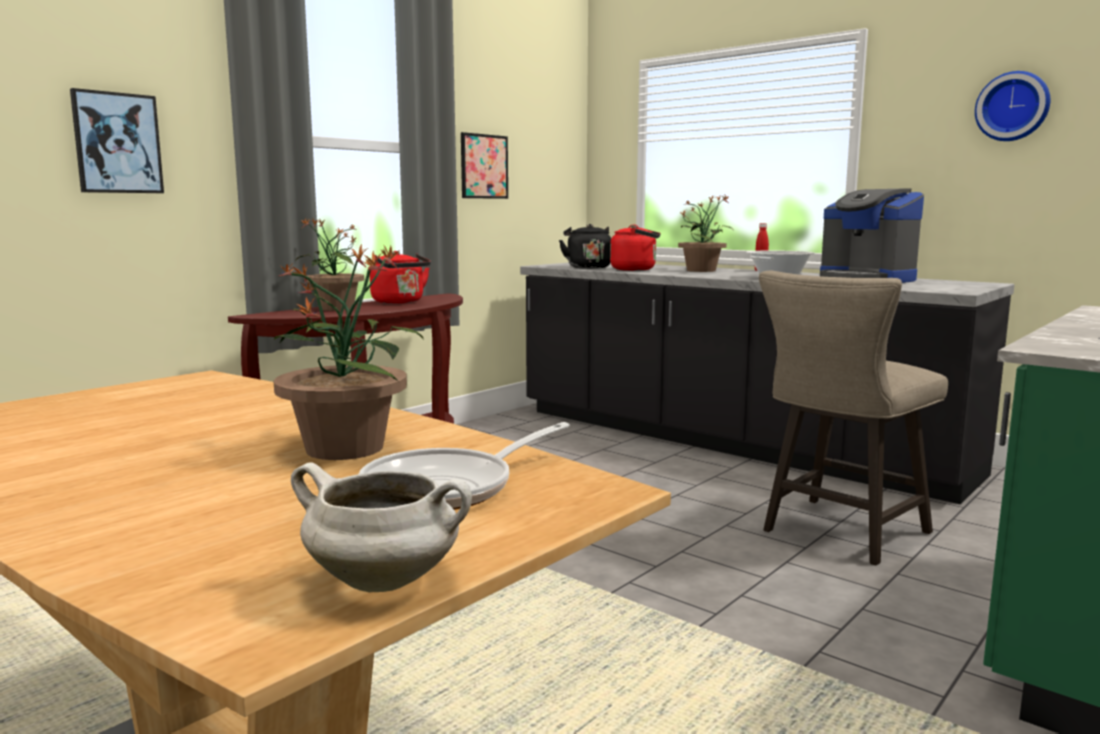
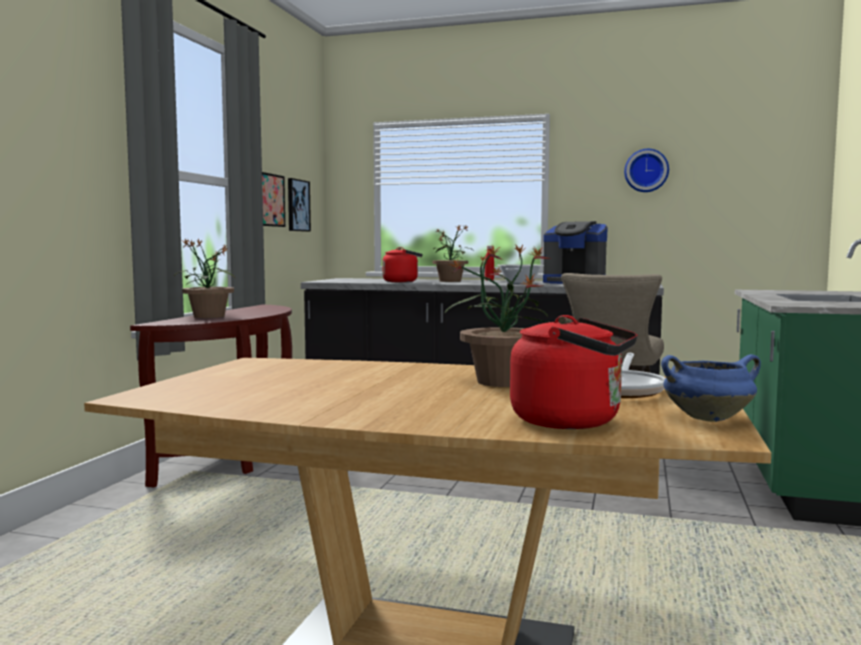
camera: 25 degrees left, 5 degrees down
(117, 143) = (39, 168): picture -> picture (297, 205)
(386, 581) = (708, 418): white cooking pot -> blue cooking pot
(400, 302) = (247, 311): red kettle -> red kettle (573, 421)
(587, 267) = (359, 281): black kettle -> none

